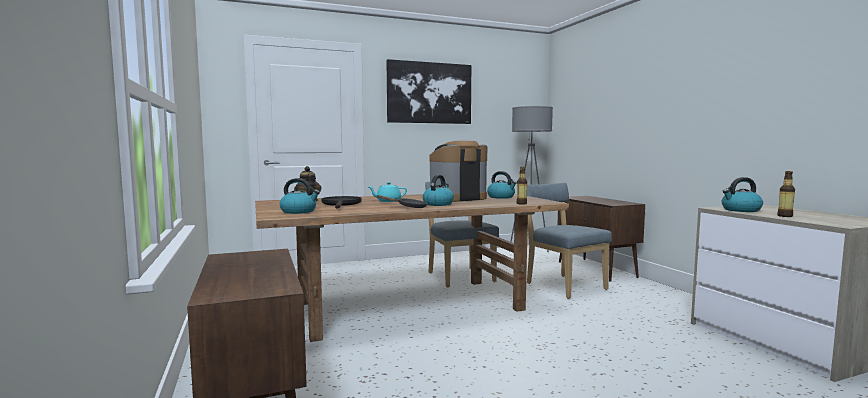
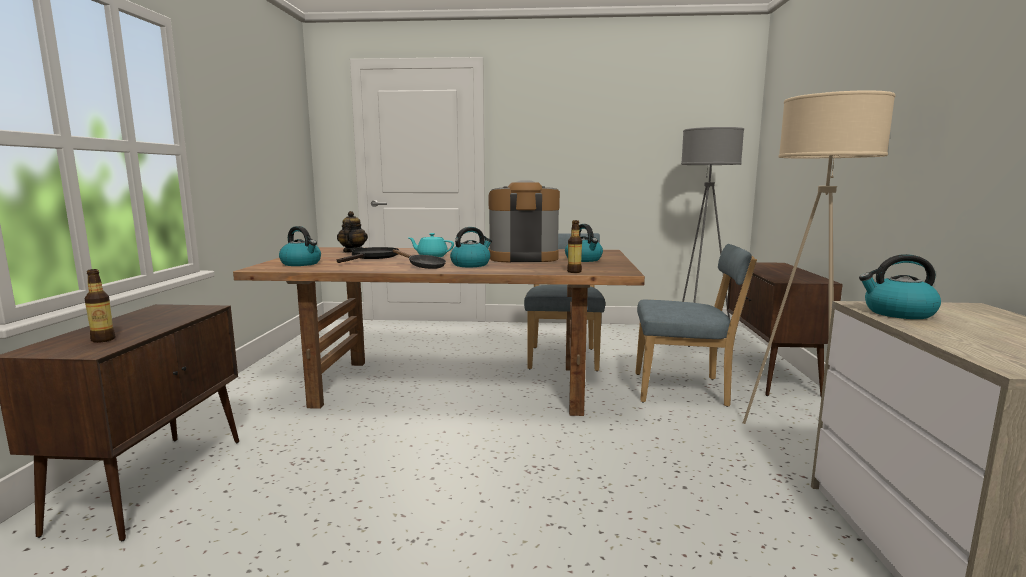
camera: 25 degrees right, 5 degrees up
(429, 93) = (572, 114): picture -> none
(563, 285) = (685, 390): blue chair -> blue chair turned 105 degrees clockwise
(652, 299) = (799, 435): none -> beige floor lamp
(785, 216) = (950, 334): bottle -> bottle (103, 340)

